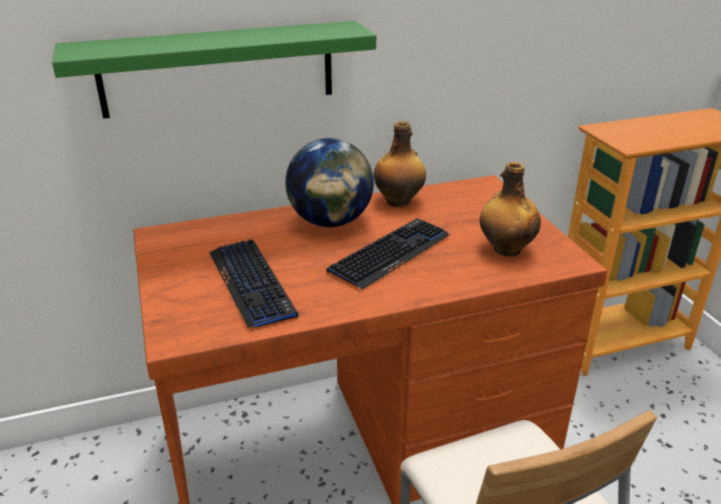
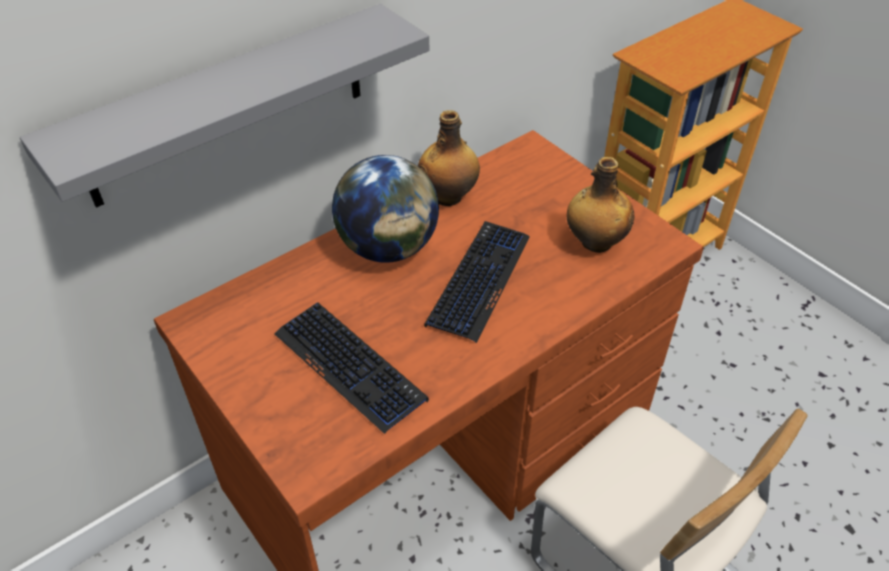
camera: 20 degrees left, 15 degrees up
(218, 69) = (228, 106): green shelf -> grey shelf

